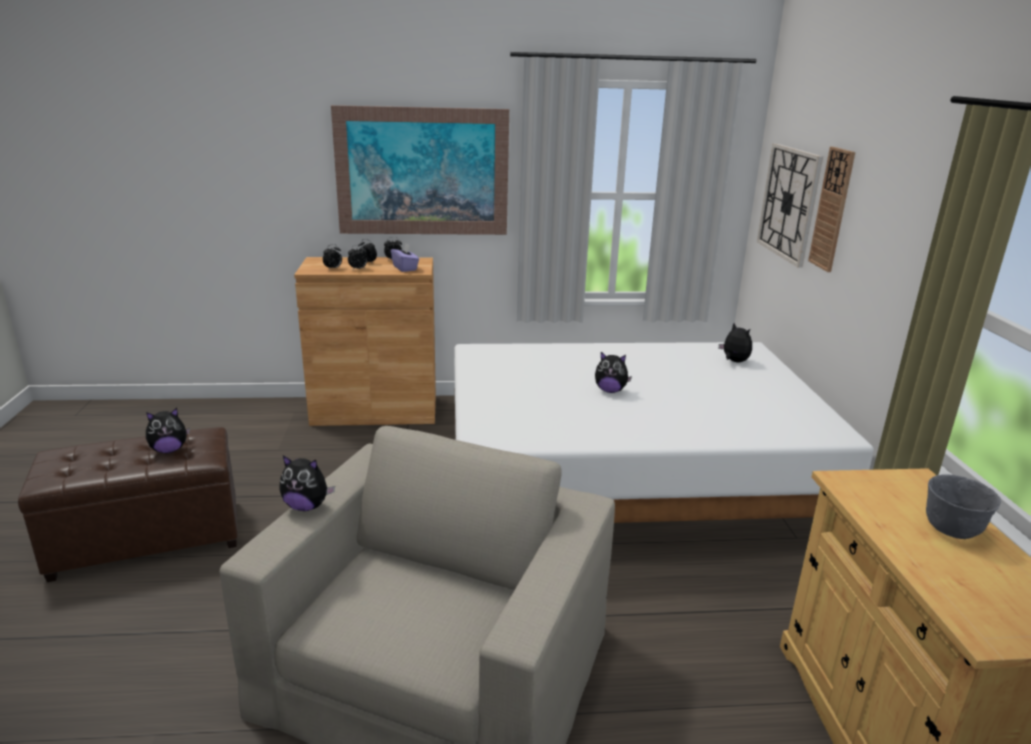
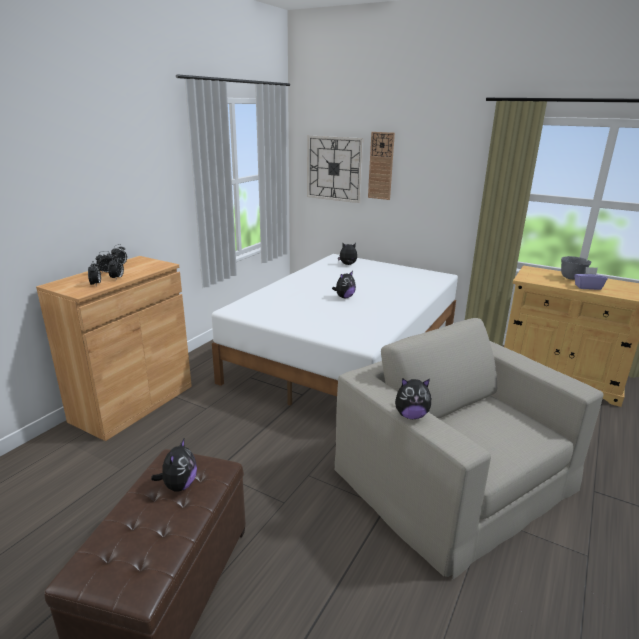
camera: 55 degrees left, 0 degrees up
(307, 506) = (411, 415): plush toy -> plush toy turned 45 degrees clockwise
(405, 268) = (148, 266): purple tissue box -> purple tissue box (587, 287)
(422, 172) = (120, 182): picture -> none

